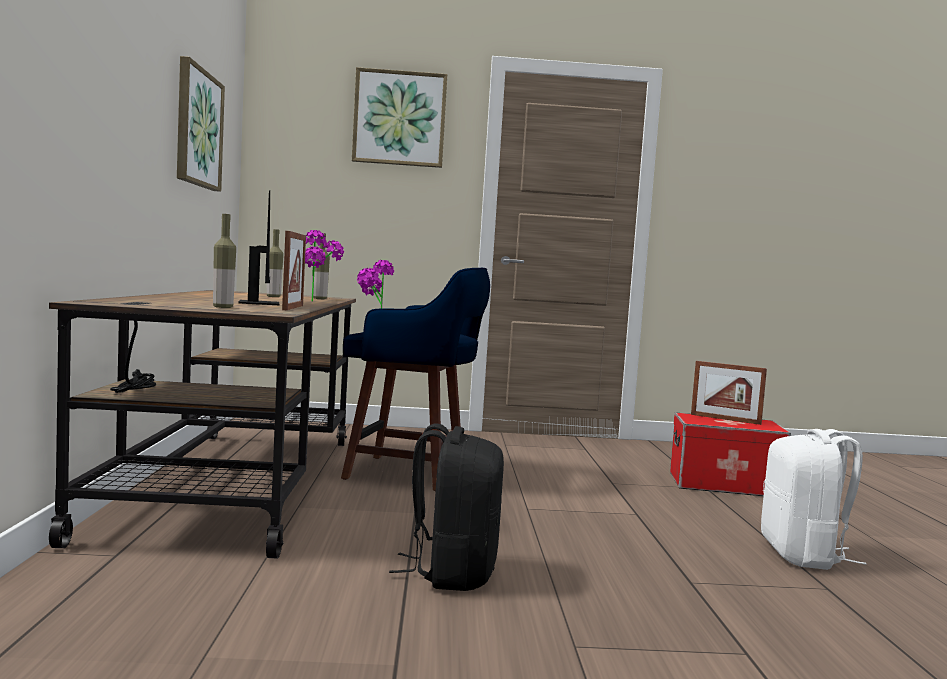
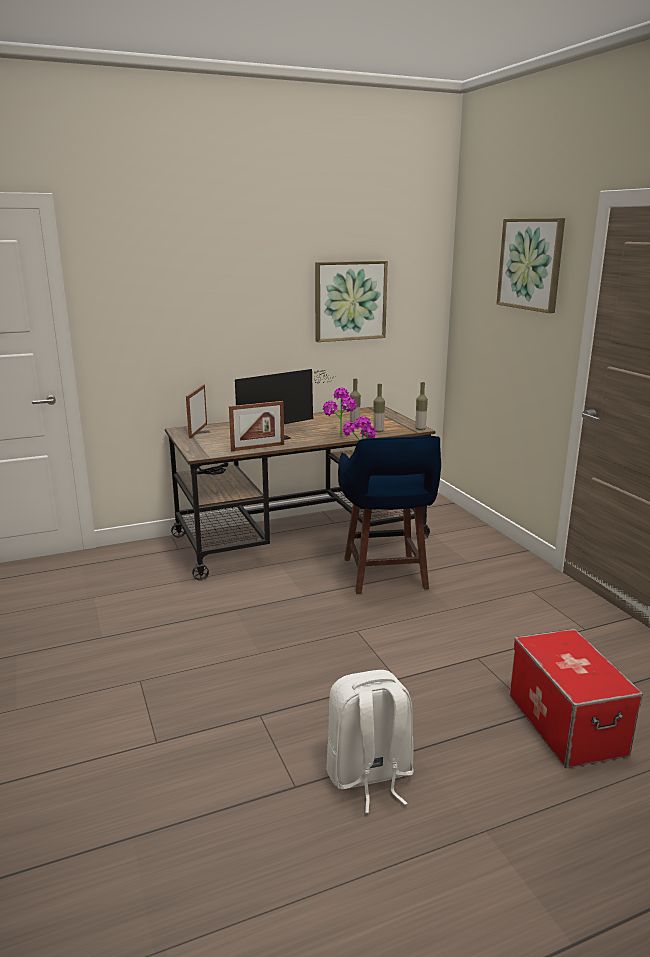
camera: 70 degrees right, 15 degrees up
(223, 307) = (214, 443): bottle -> bottle (420, 429)
(452, 573) = (214, 628): black backpack -> none
(725, 419) = (584, 660): picture frame -> picture frame (198, 431)

